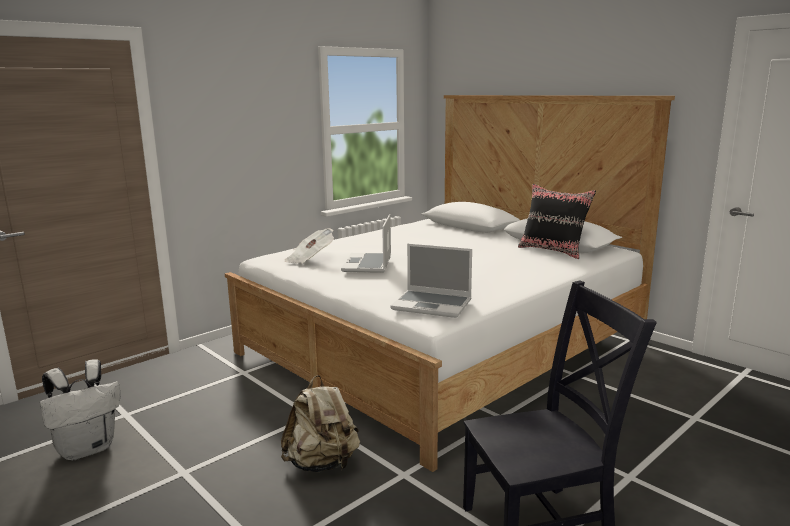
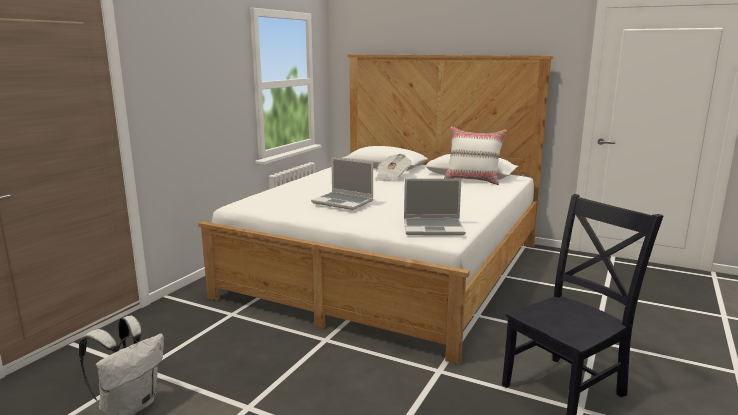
camera: 20 degrees left, 0 degrees up
(310, 259) = (284, 202): newspaper -> newspaper (391, 177)
(322, 464) = (367, 376): beige backpack -> none
(368, 264) = (343, 202): laptop -> laptop turned 45 degrees counterclockwise
(553, 251) = (473, 180): black pillow -> white pillow

